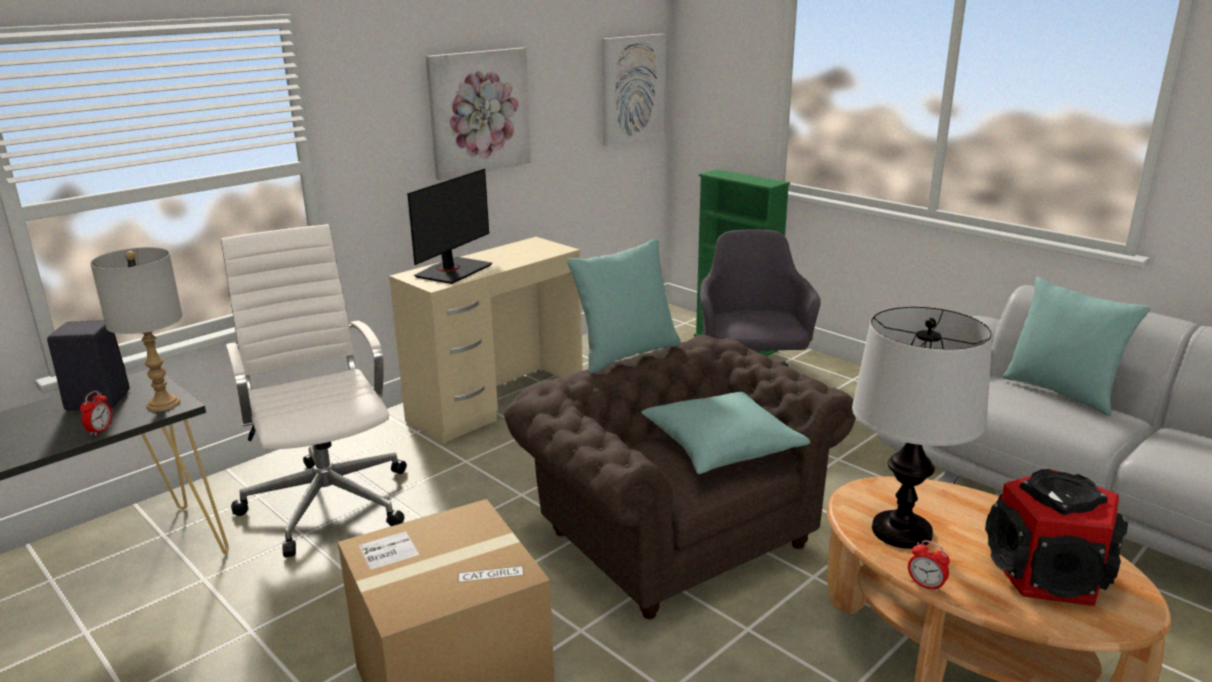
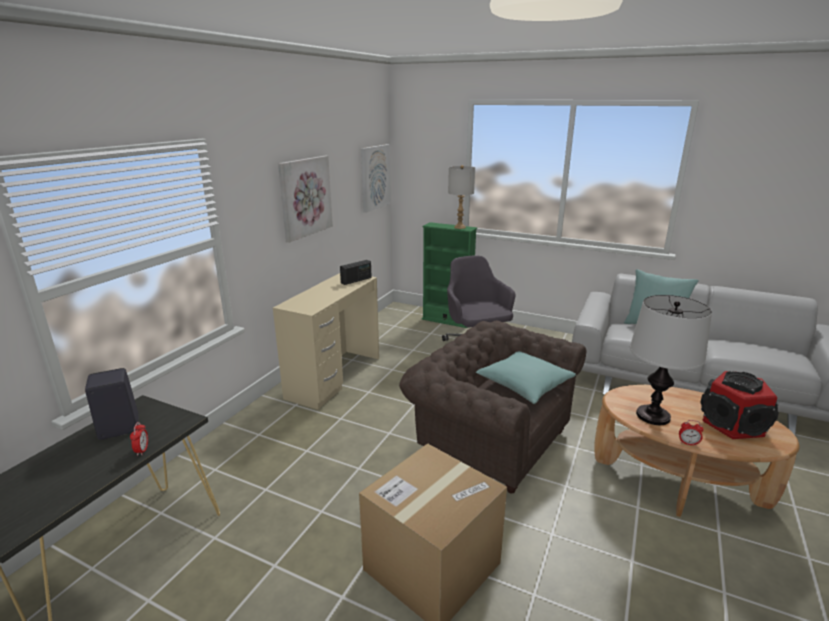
camera: 20 degrees left, 0 degrees up
(164, 404) = (175, 421): grey table lamp -> grey table lamp (459, 227)
(328, 500) = (267, 462): white office chair -> none
(453, 271) = (312, 299): monitor -> none
(544, 251) = (356, 280): none -> radio
(626, 354) = (451, 339): turquoise pillow -> none

